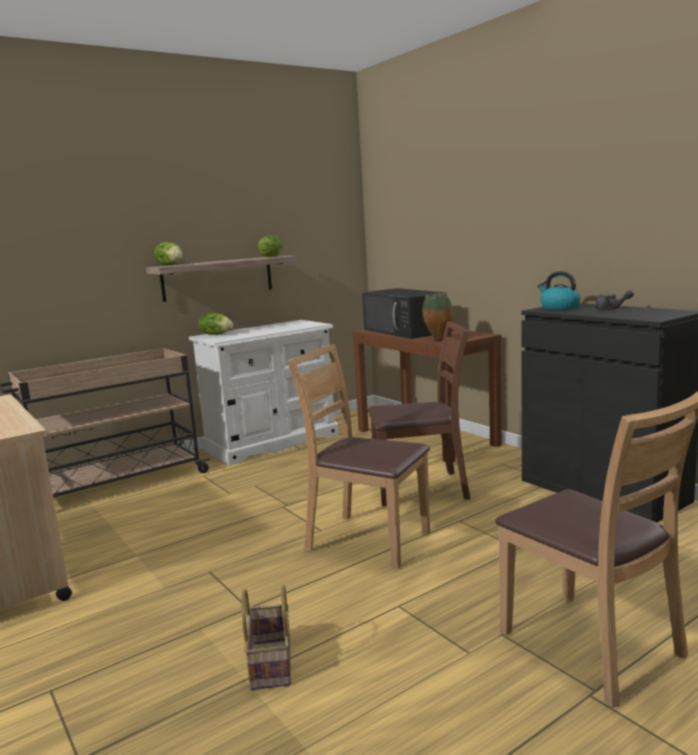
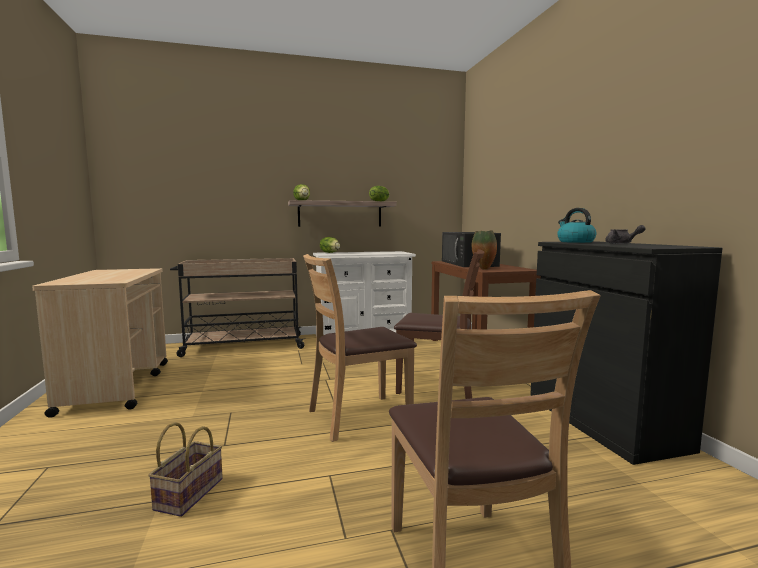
camera: 20 degrees right, 5 degrees down
(367, 541) = (358, 417): brown chair -> brown chair turned 75 degrees counterclockwise

